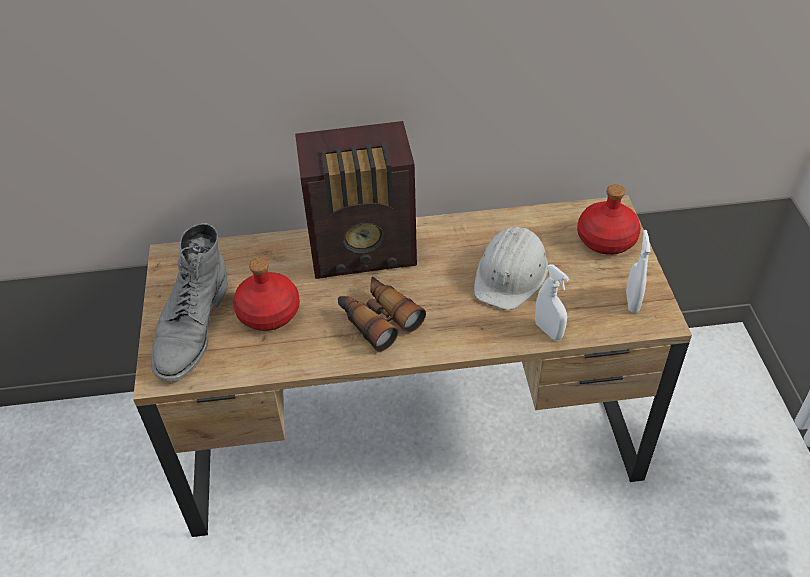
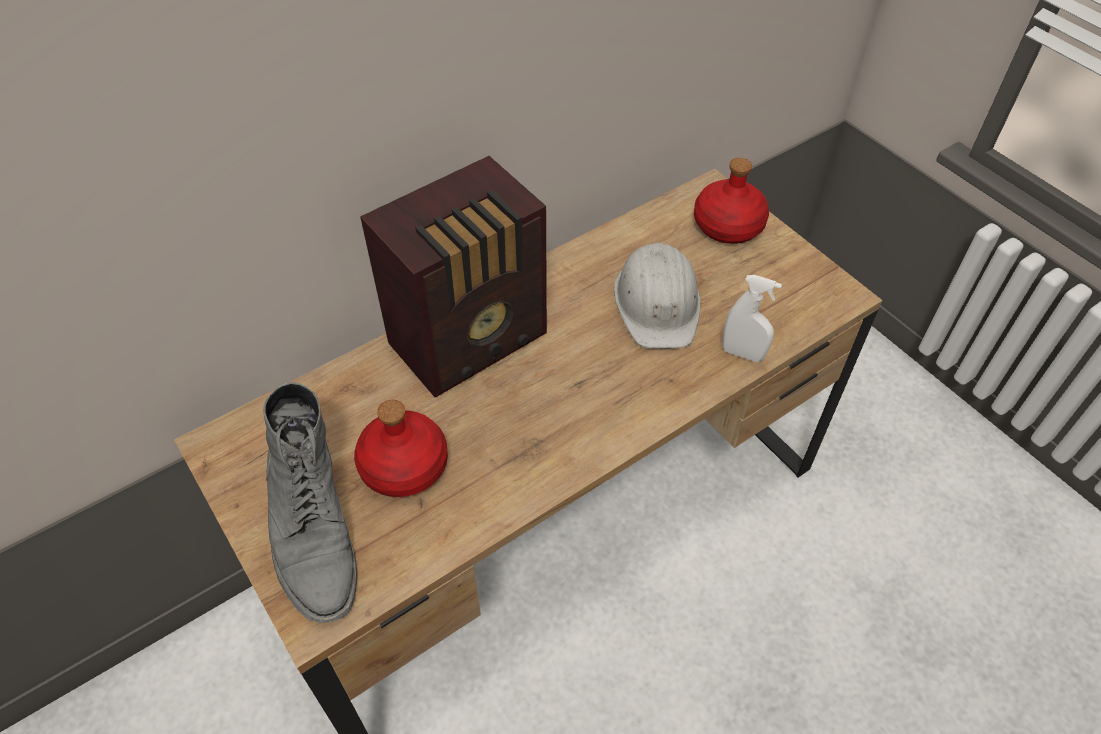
camera: 30 degrees left, 5 degrees up
(378, 319) = (546, 418): binoculars -> none
(632, 302) = (802, 286): white spray bottle -> none

